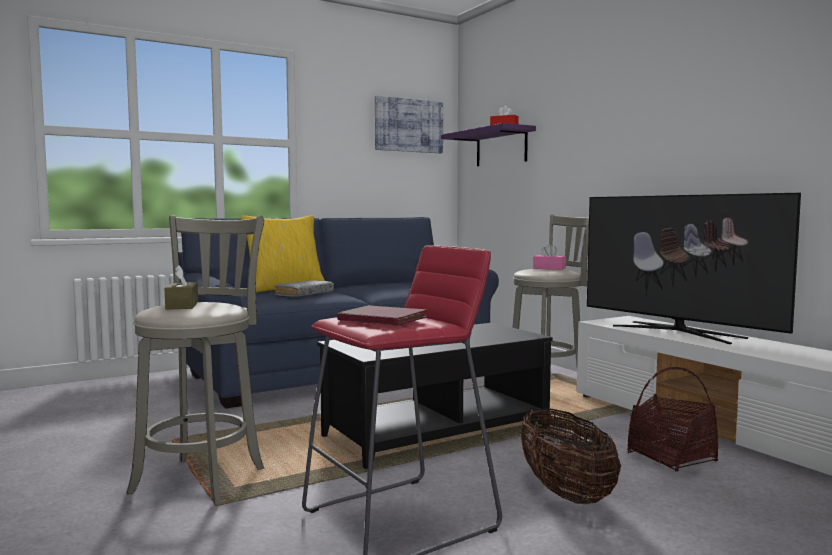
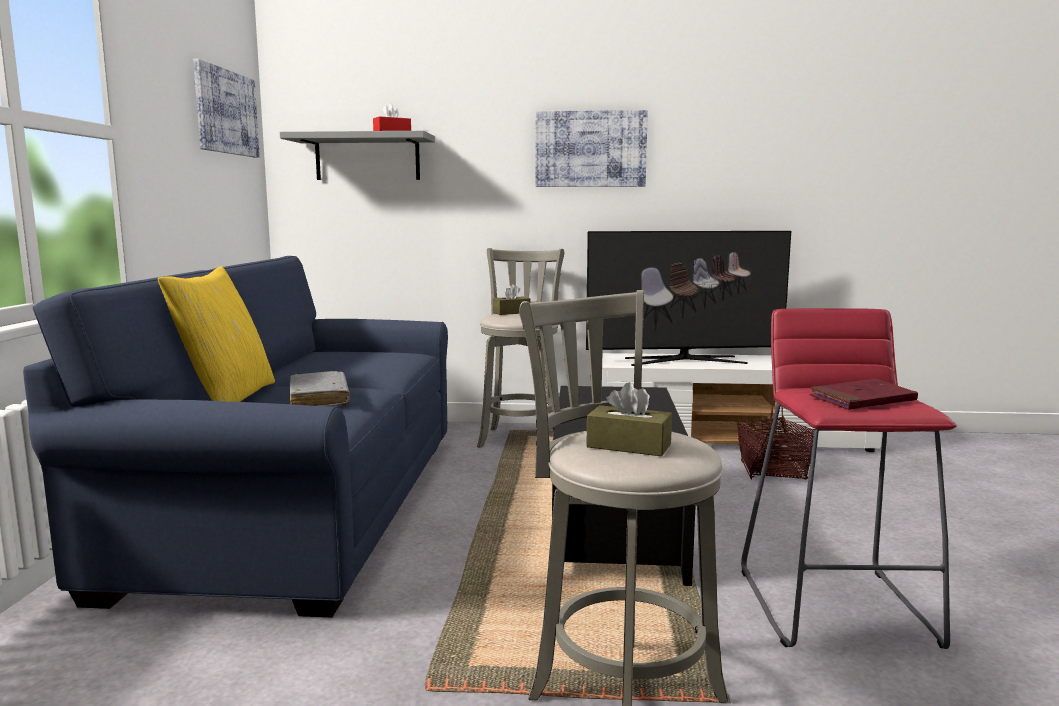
camera: 55 degrees left, 5 degrees up
(501, 147) = (367, 158): purple shelf -> grey shelf
(549, 268) = (511, 312): pink tissue box -> brown tissue box
(565, 492) = (817, 525): basket -> none
(635, 122) = (590, 149): none -> picture

